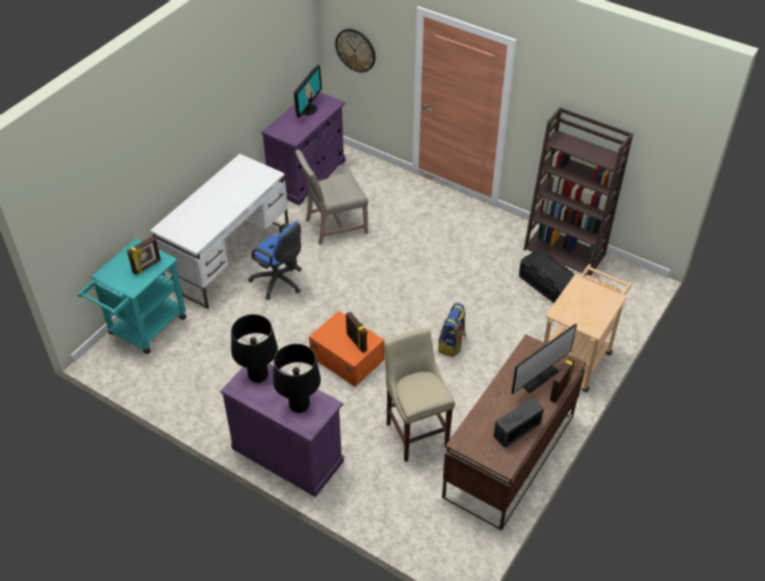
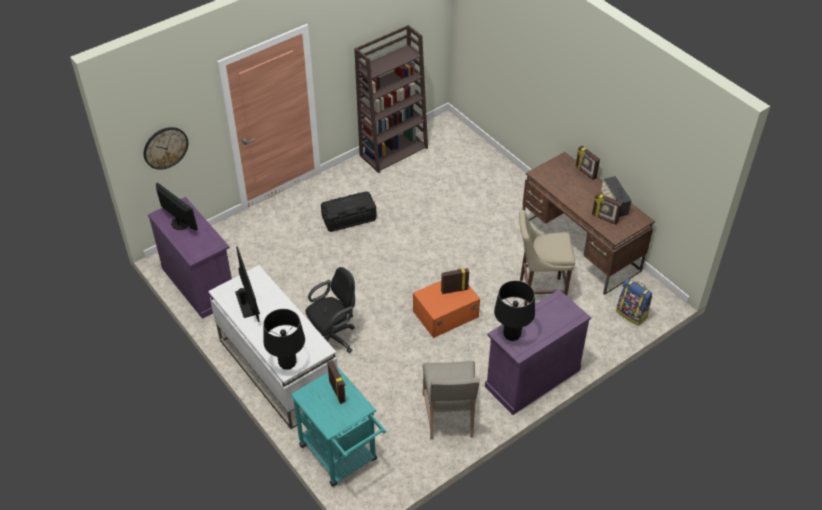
camera: 70 degrees left, 0 degrees up
(280, 282) = (333, 338): blue office chair -> black office chair
(299, 405) = (553, 315): black table lamp -> black table lamp (287, 363)
(334, 226) = (281, 282): beige chair -> beige chair (449, 416)
(452, 344) = (460, 245): backpack -> backpack (632, 314)
(486, 425) = (604, 219): none -> picture frame
(537, 376) = (568, 179): monitor -> monitor (247, 303)
(547, 285) = (424, 172): black storage box -> black storage box (349, 219)
(577, 357) = (503, 181): beige cart -> none

